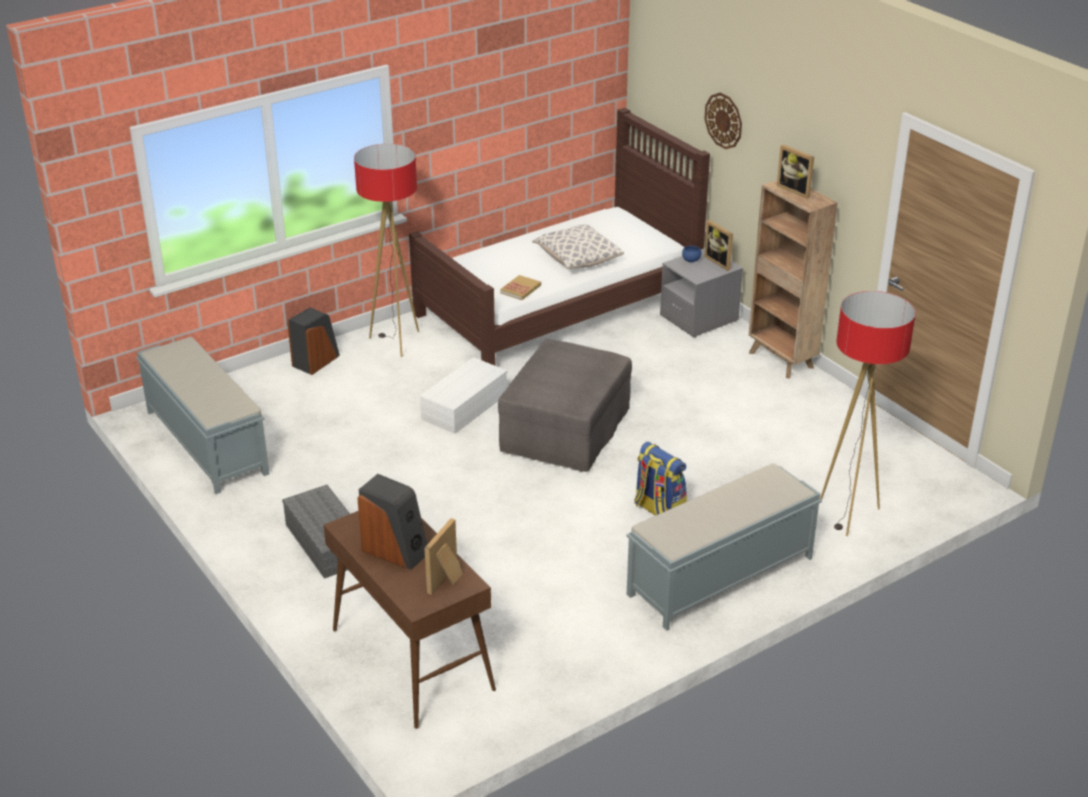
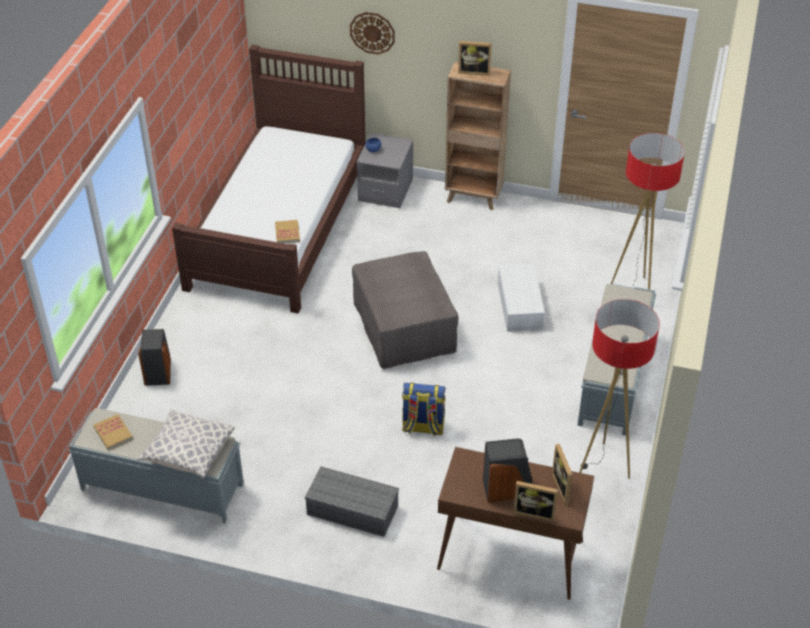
camera: 40 degrees left, 10 degrees up
(178, 359) = (113, 433): none -> book
(396, 342) = (199, 321): floor lamp -> floor lamp (603, 465)
(464, 406) = (313, 347): white storage box -> white storage box (518, 305)
(577, 259) = (295, 187): pillow -> pillow (188, 453)
(658, 510) = (527, 354): backpack -> backpack (423, 427)
(720, 262) = (393, 142): picture frame -> picture frame (534, 512)

